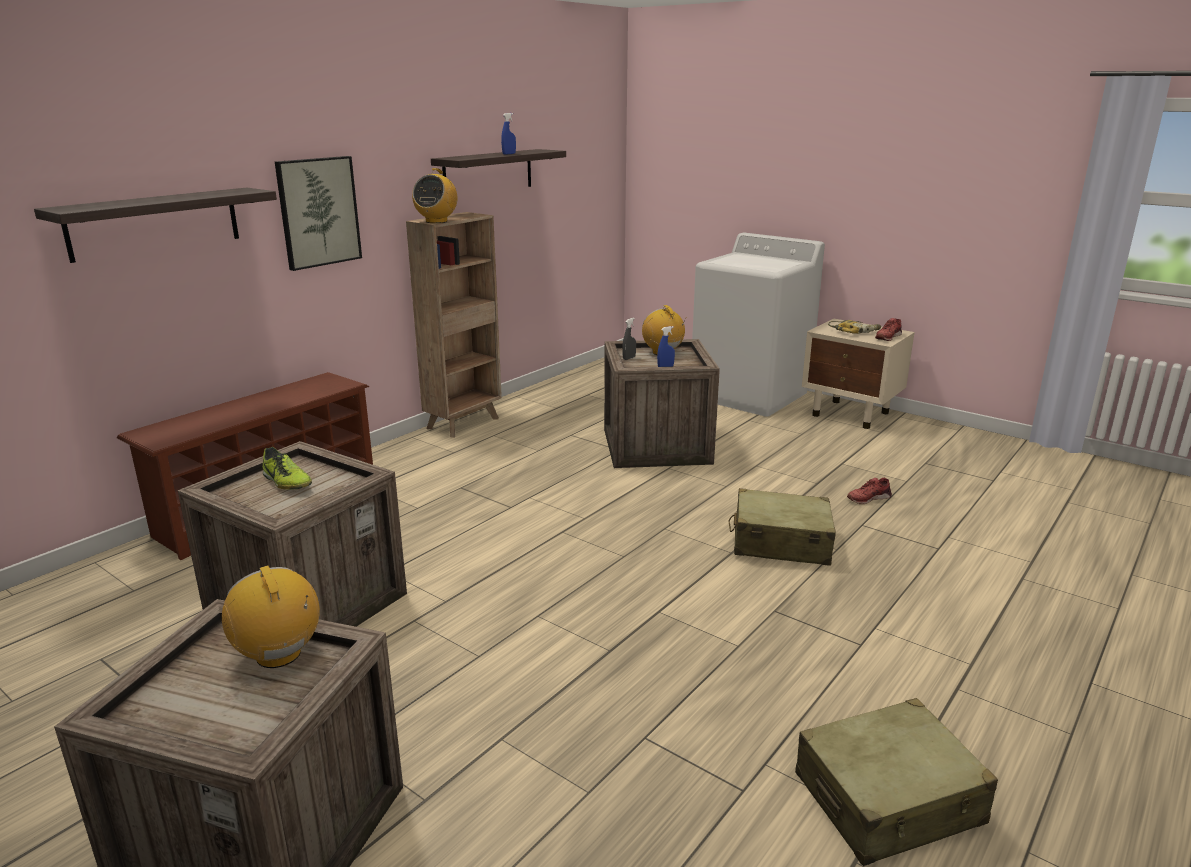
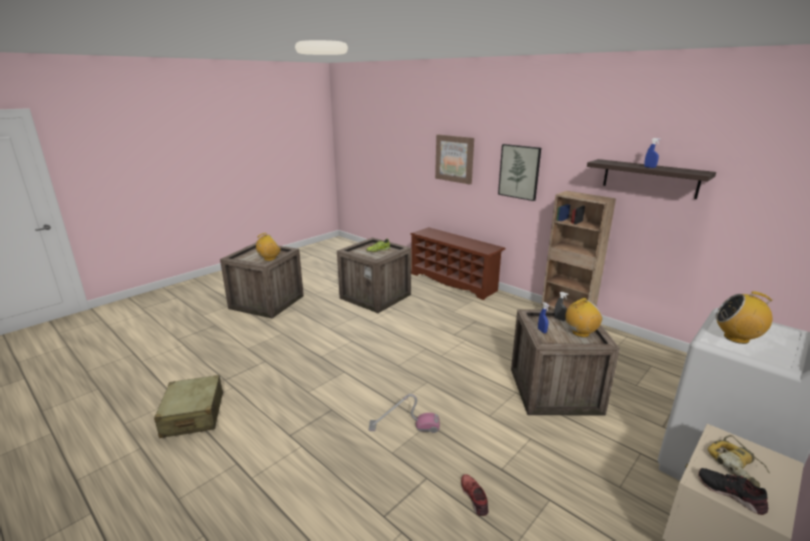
camera: 95 degrees right, 0 degrees up
(155, 223) = (454, 159): shelf -> picture
(436, 221) = (567, 194): radio -> radio (736, 338)
(780, 543) = (404, 426): beige suitcase -> vacuum cleaner
(888, 337) = (730, 493): red shoe -> black shoe

